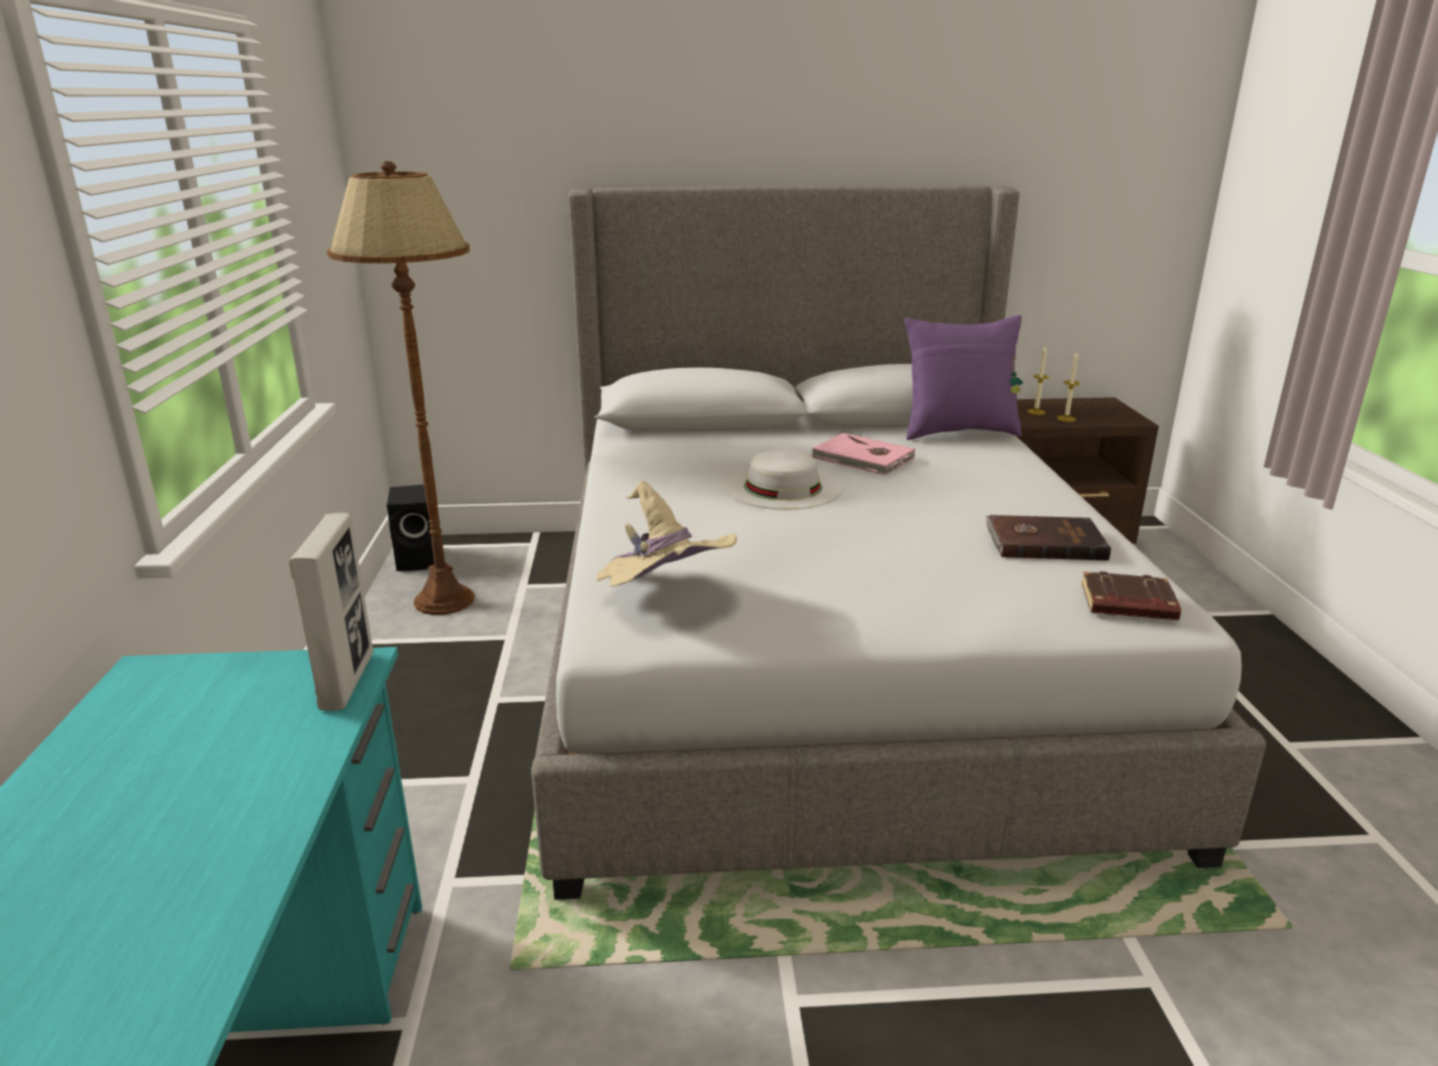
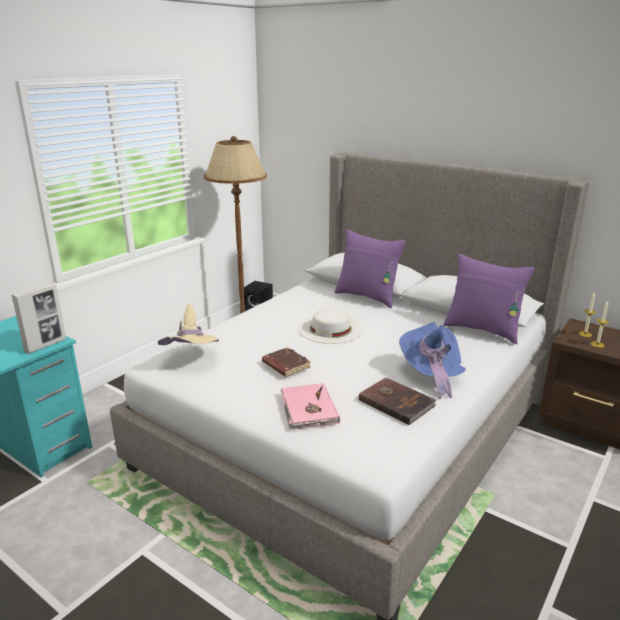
camera: 40 degrees right, 0 degrees up
(741, 435) = (367, 297): none -> purple pillow
(863, 459) = (398, 328): pink book -> pink book (308, 409)
(1011, 498) = (431, 375): none -> blue hat
(1127, 604) = (367, 448): brown book -> brown book (285, 365)

